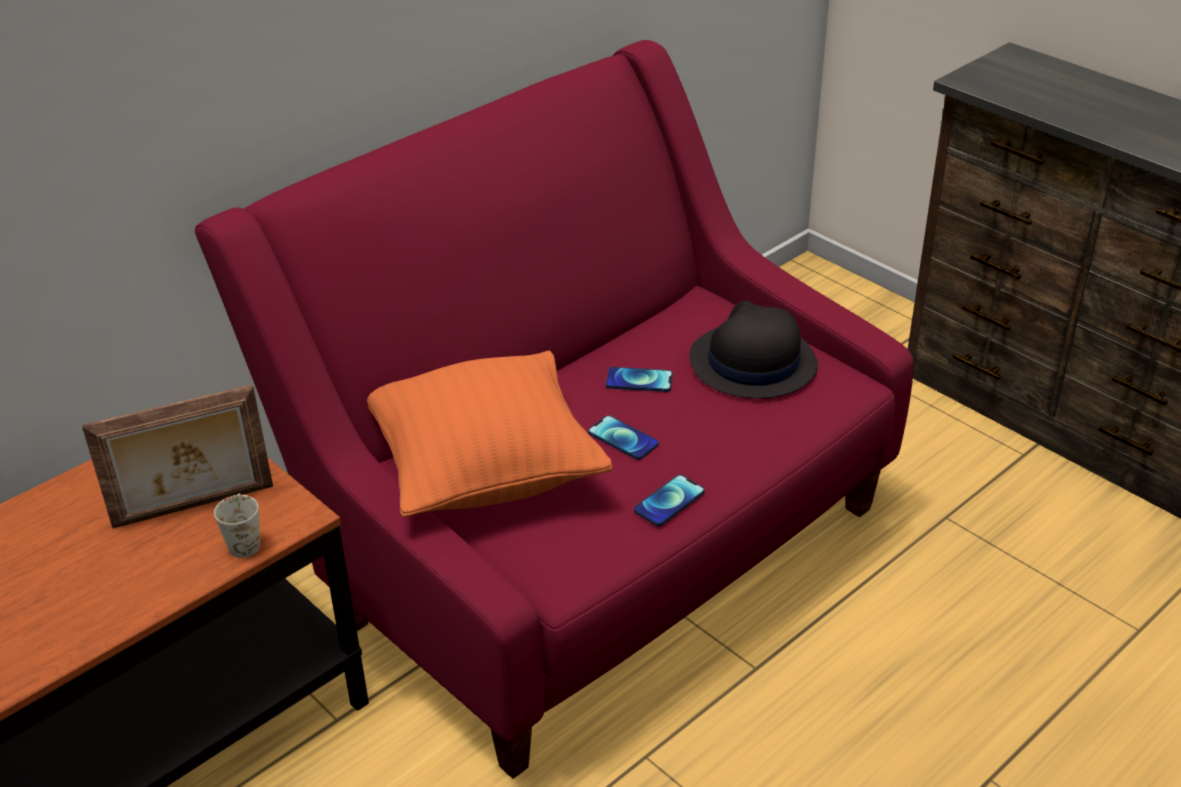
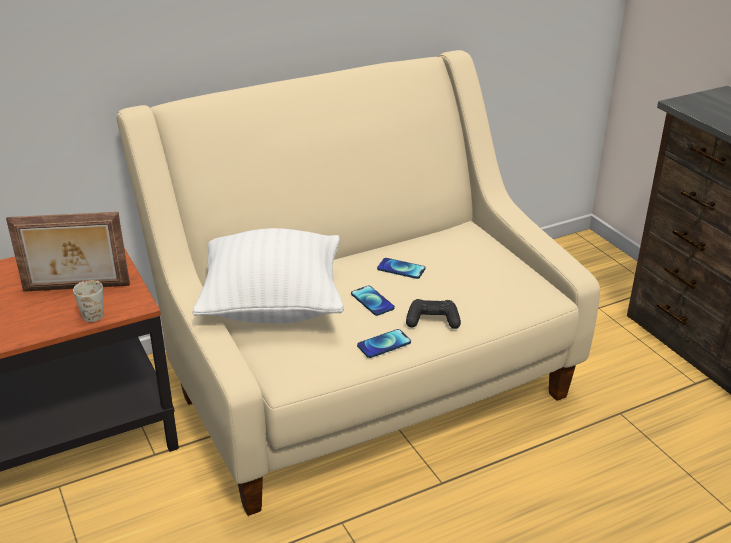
camera: 15 degrees right, 5 degrees down
(486, 473) = (273, 305): orange pillow -> white pillow
(591, 546) = (364, 383): red sofa -> beige sofa
(718, 452) = (432, 321): none -> black game controller
(752, 363) = (483, 271): black hat -> none

